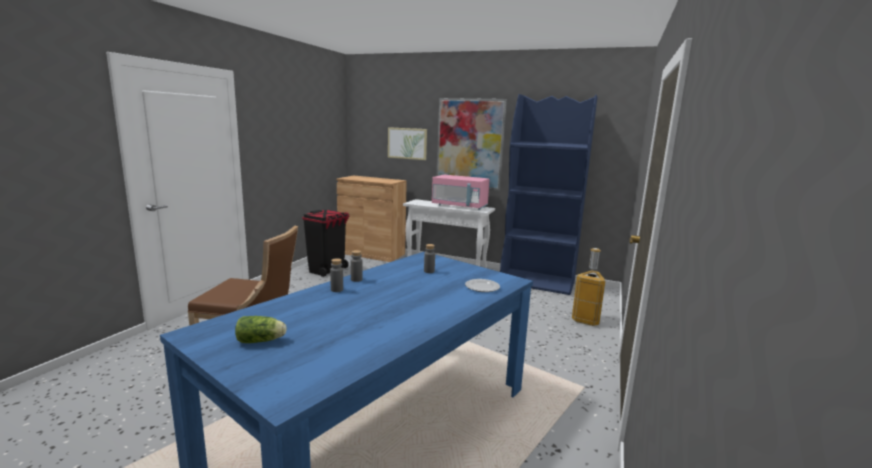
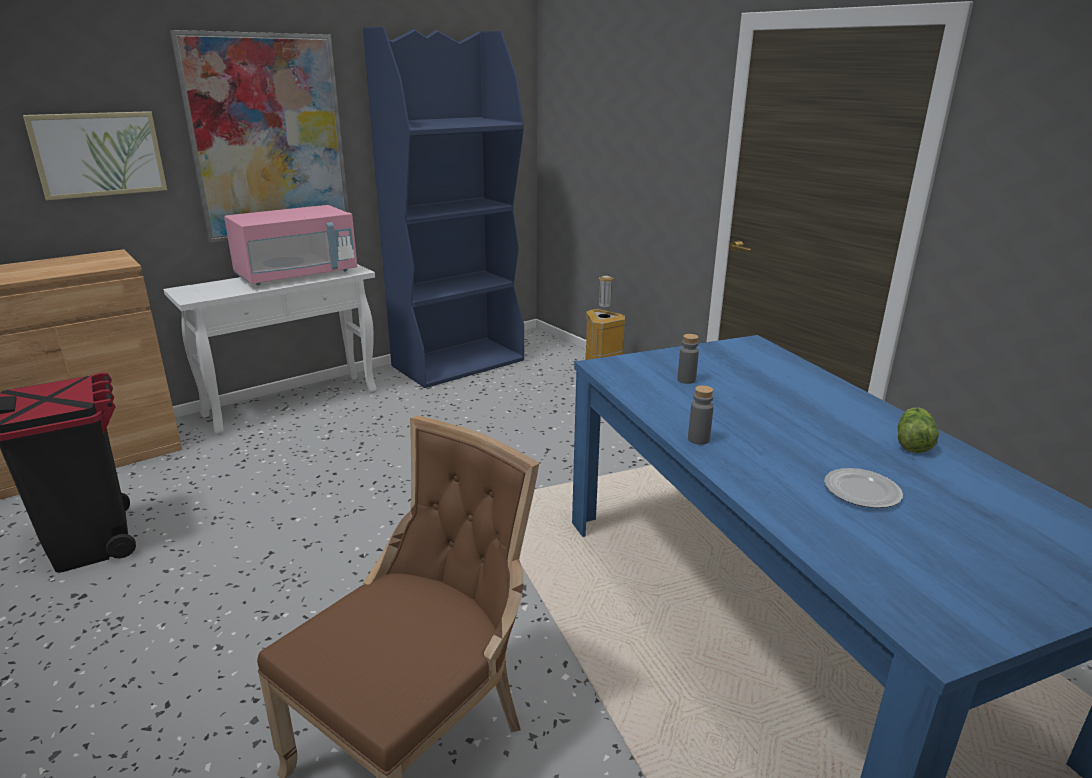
camera: 60 degrees left, 10 degrees up
(262, 341) = (968, 561): lettuce -> lettuce (913, 442)
(337, 290) = (744, 464): grey bottle -> none
(482, 287) = (774, 365): plate -> plate (861, 491)

